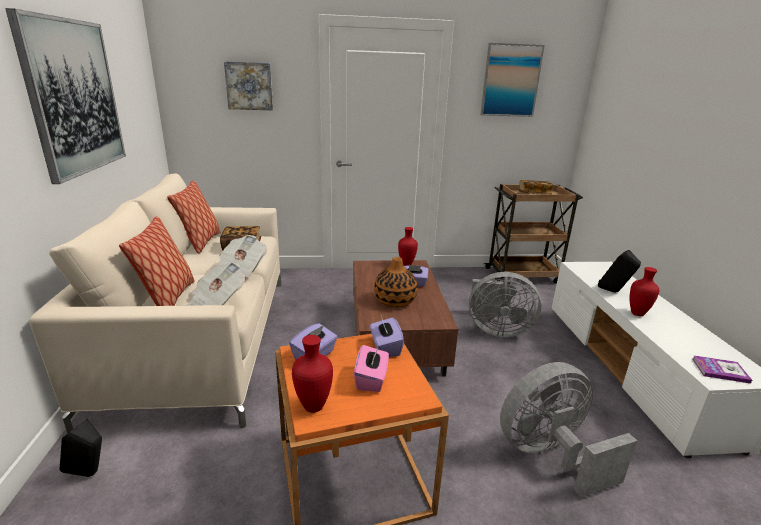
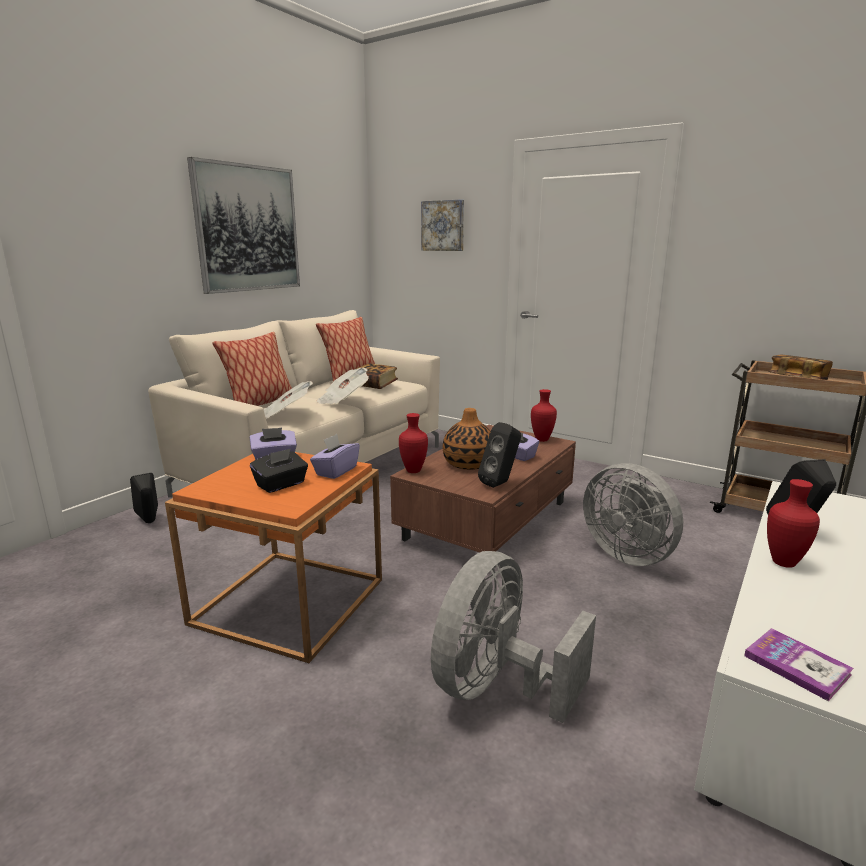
camera: 40 degrees right, 5 degrees down
(312, 407) = (210, 484): red vase -> red vase (412, 471)
(371, 379) = (281, 485): pink tissue box -> black tissue box
(438, 310) = (500, 483): none -> black speaker
(510, 80) = (775, 200): picture -> none
(549, 455) = (497, 687): grey fan -> grey fan turned 75 degrees counterclockwise

